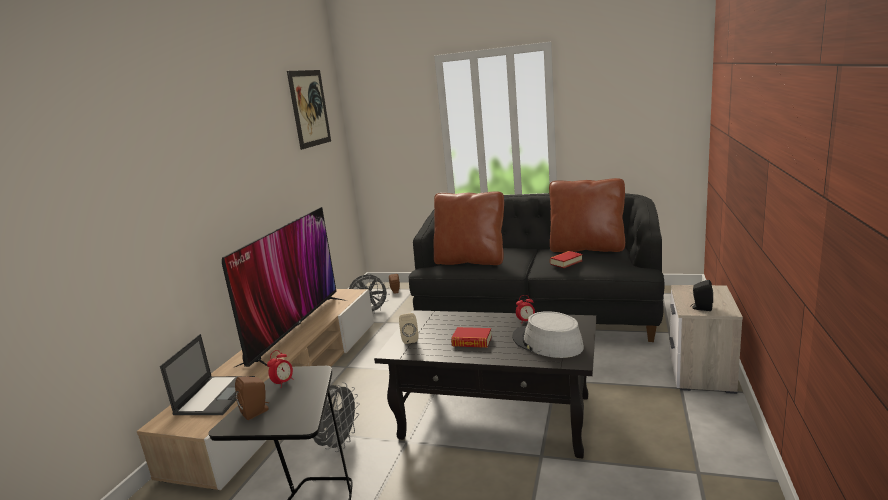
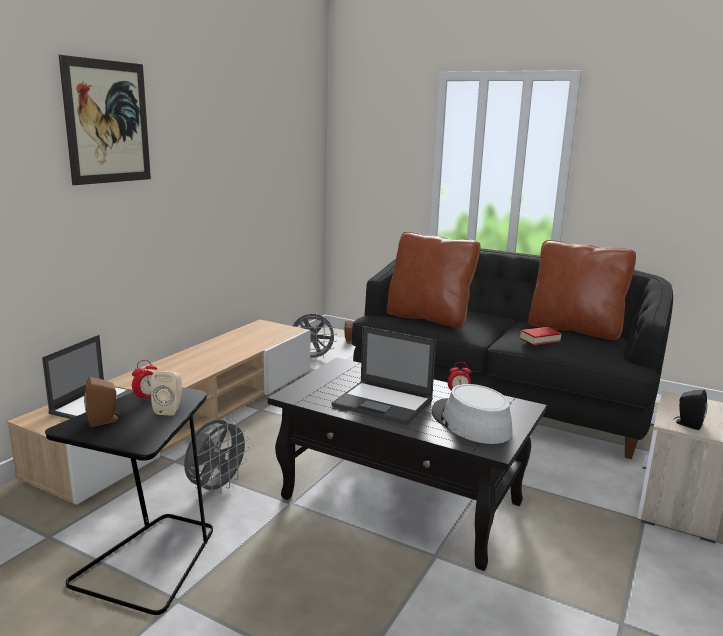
camera: 10 degrees right, 0 degrees up
(295, 330) = (212, 356): television -> none
(309, 108) = (284, 114): picture -> picture (108, 122)
(409, 339) = (316, 386): beige speaker -> beige speaker (170, 409)
(472, 341) = (384, 403): book -> laptop

